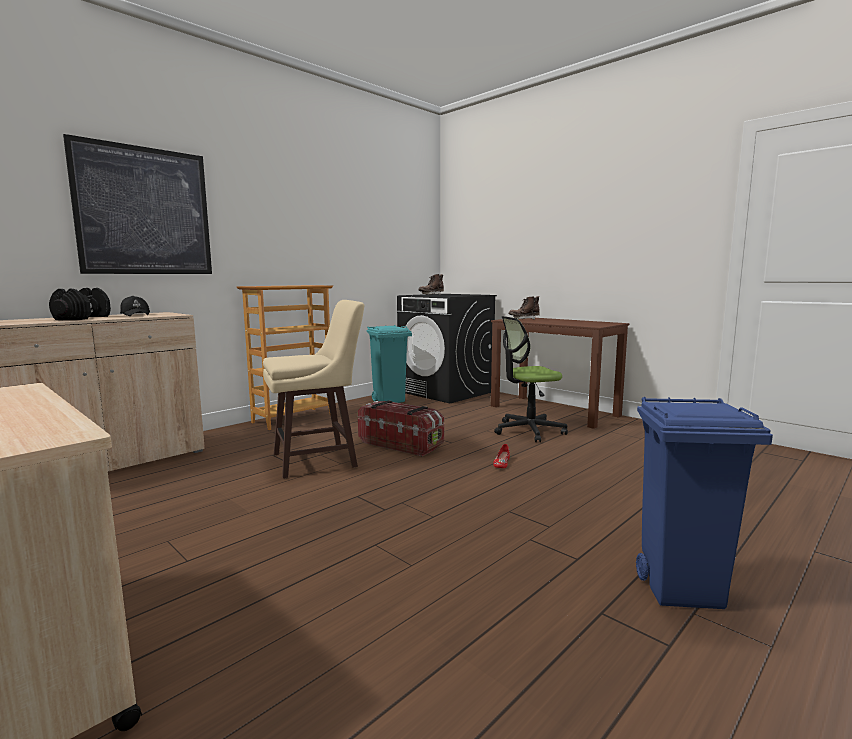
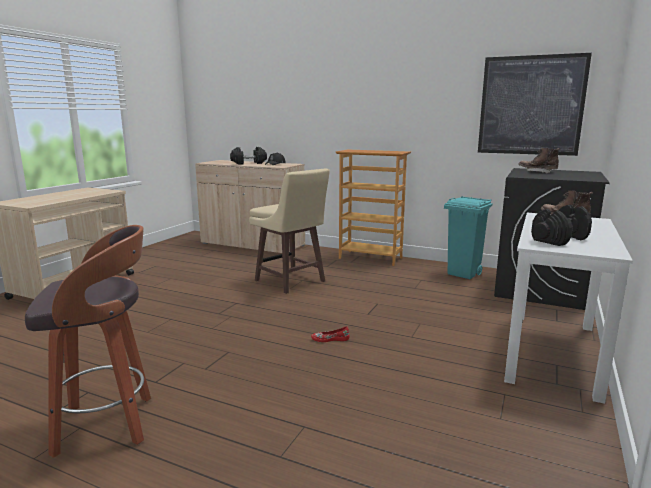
camera: 70 degrees right, 5 degrees up
(144, 211) = (299, 99): picture -> picture (531, 105)
(401, 444) = (345, 298): storage box -> none
(528, 430) = (444, 343): office chair -> none
(554, 411) = (552, 352): brown desk -> white desk
(579, 323) = (559, 239): none -> black dumbbell
(682, 591) = (108, 425): blue trash can -> stool

